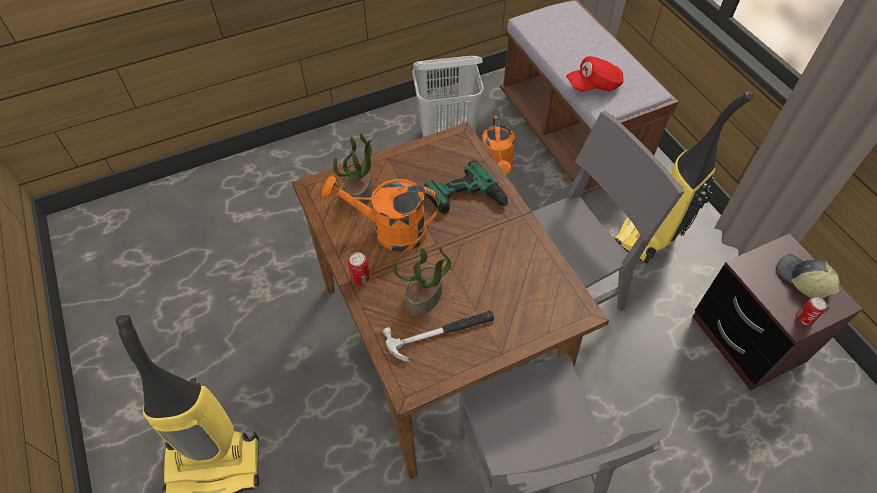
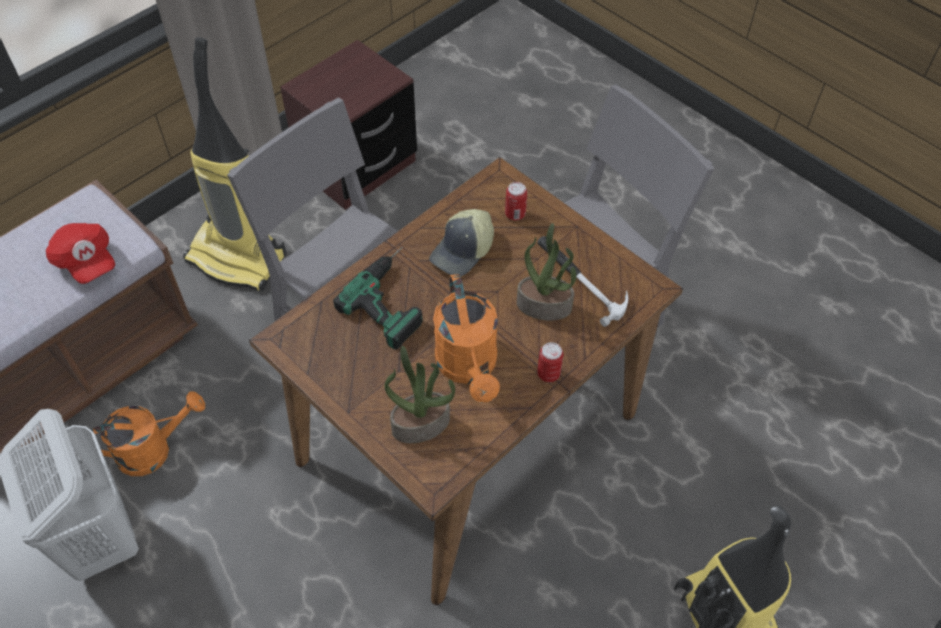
camera: 110 degrees left, 0 degrees up
(802, 280) = (339, 76): cap -> cap (463, 251)
(804, 319) = (385, 74): can -> can (515, 214)

